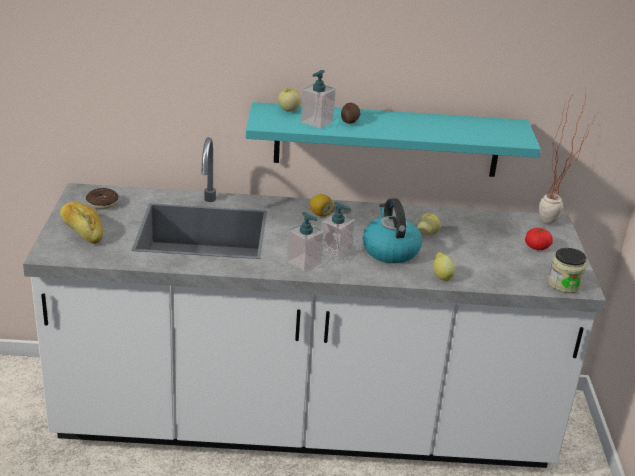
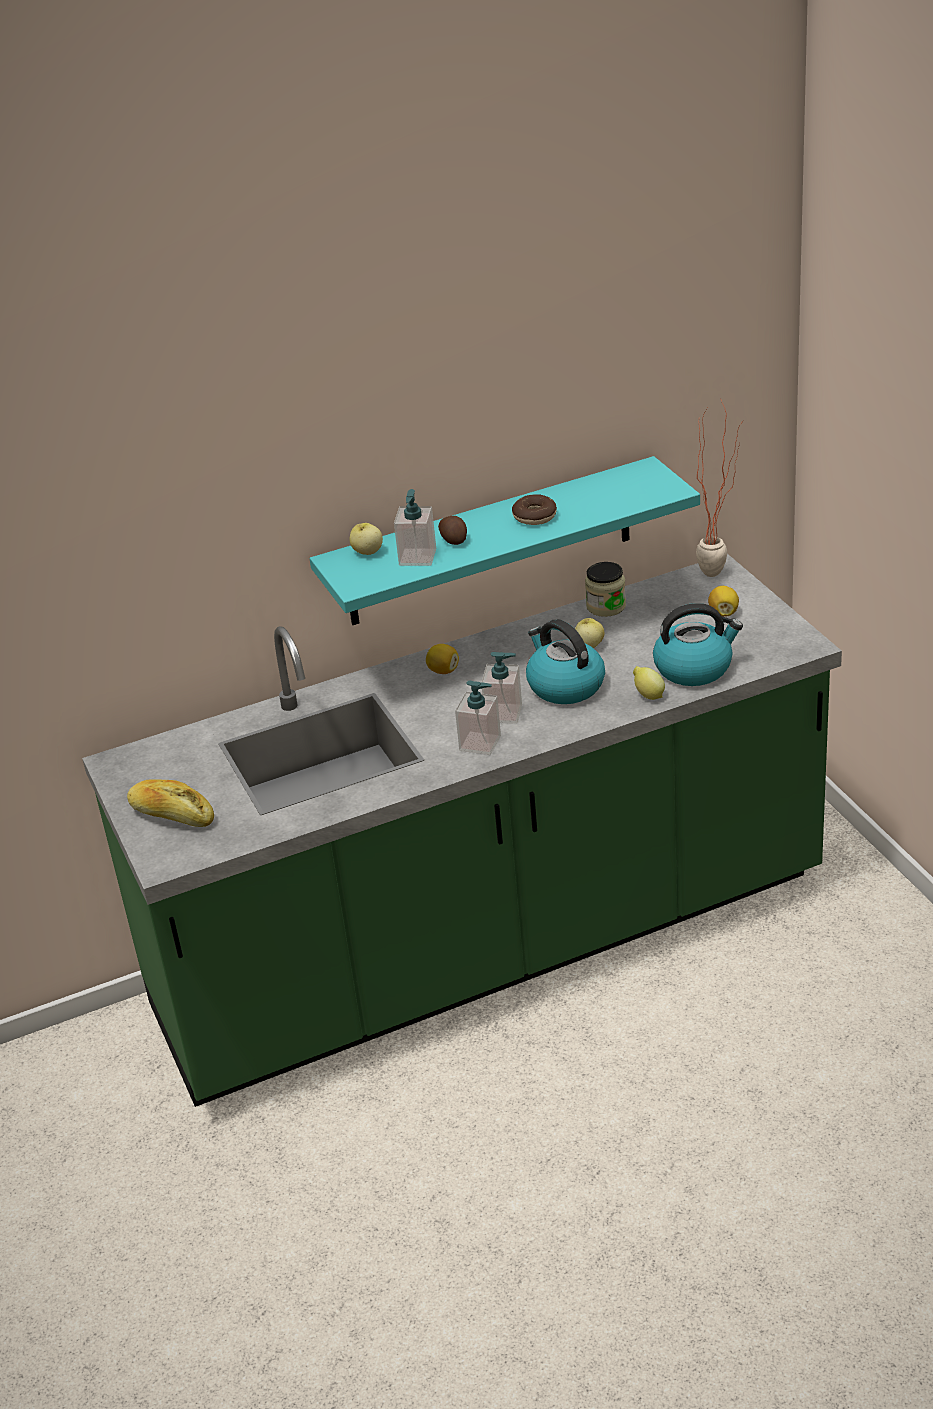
camera: 20 degrees left, 5 degrees up
(102, 203) = (159, 768): donut -> donut (534, 516)
(304, 424) = (491, 949): white counter -> green counter
(488, 272) = (694, 668): none -> kettle
(537, 247) = (723, 613): tomato -> lemon
(564, 284) = (786, 649): jar -> jar (606, 606)

